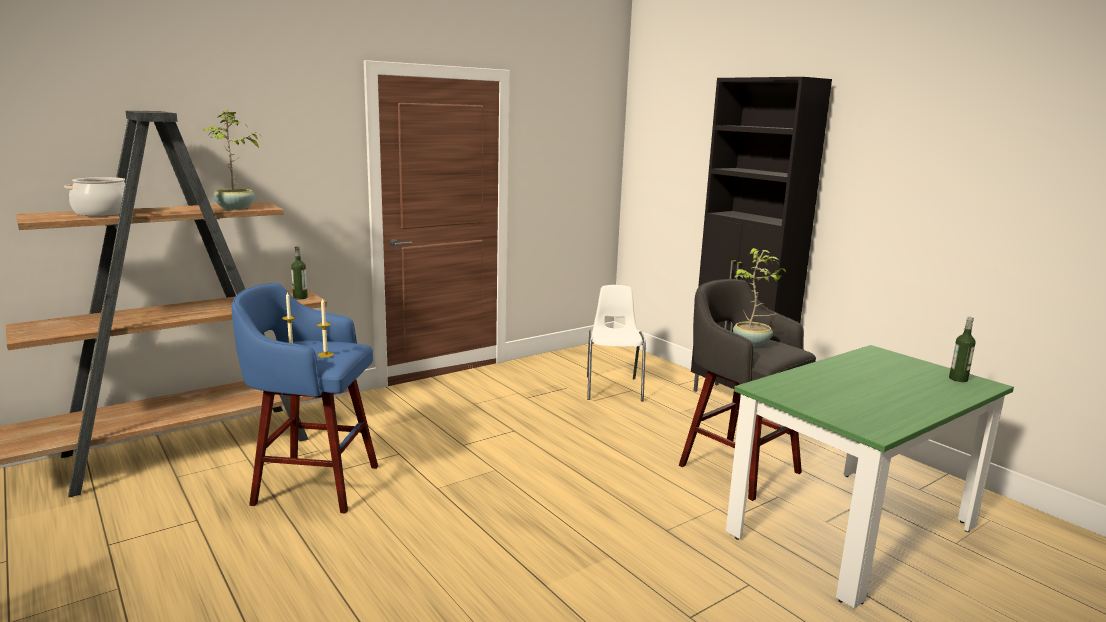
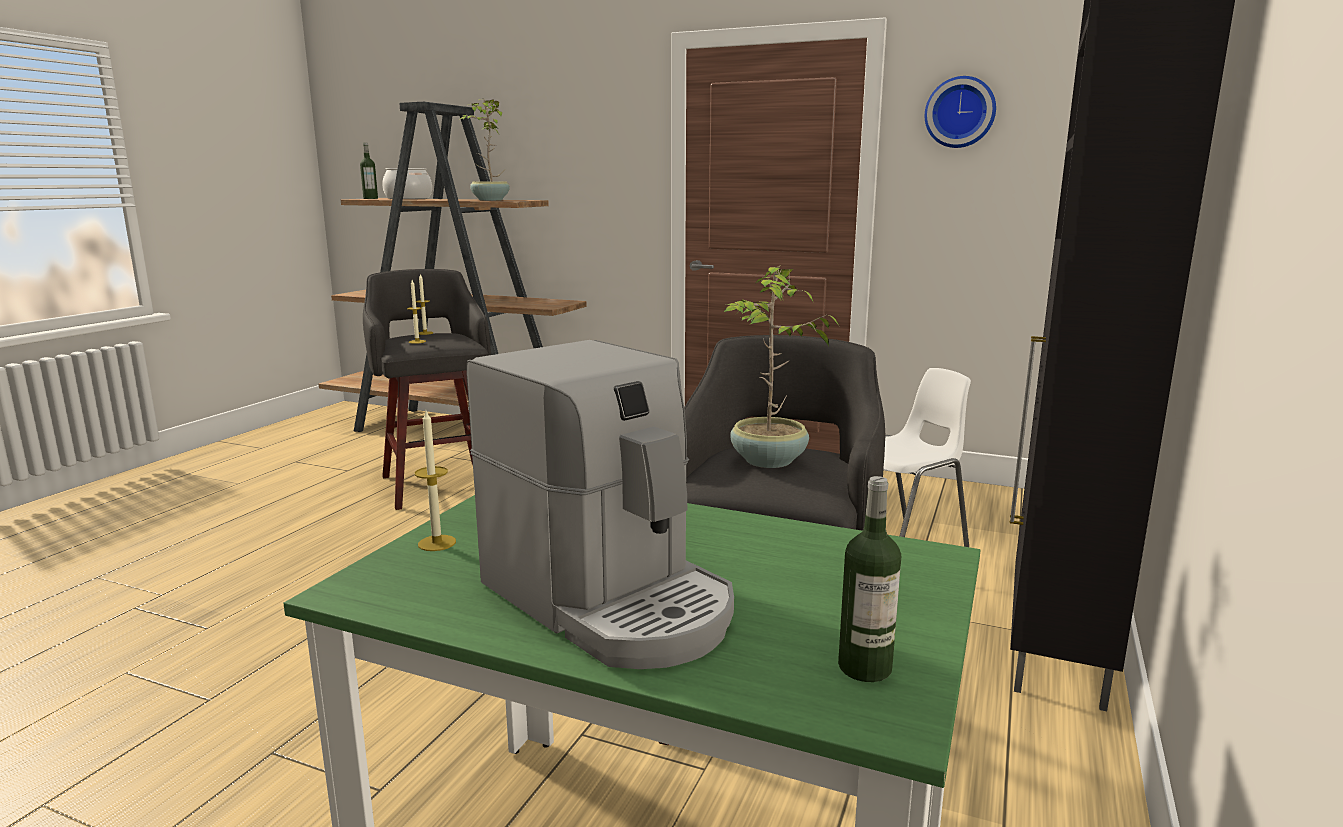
camera: 60 degrees right, 0 degrees up
(300, 297) = (549, 305): bottle -> bottle (370, 198)
(312, 484) = (439, 483): blue stool -> grey stool
(548, 131) = (960, 112): none -> wall clock
(827, 412) = (437, 543): none -> candle
(901, 396) = (611, 601): none -> coffee machine

